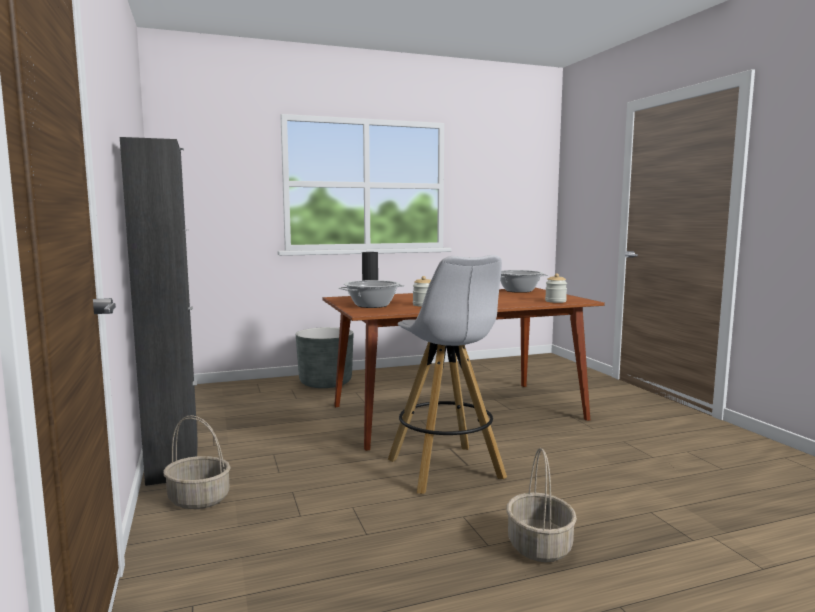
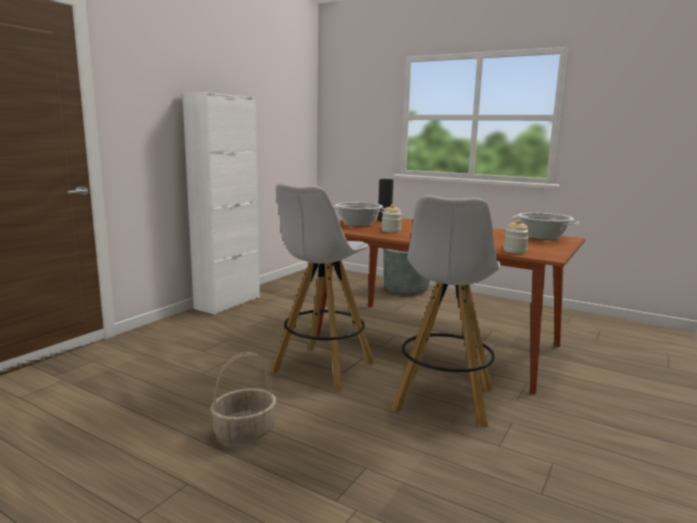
camera: 50 degrees right, 5 degrees up
(173, 461) = (228, 303): black cabinet -> white cabinet
(199, 499) = (193, 324): basket -> none
(568, 448) = (443, 401): none -> white stool

